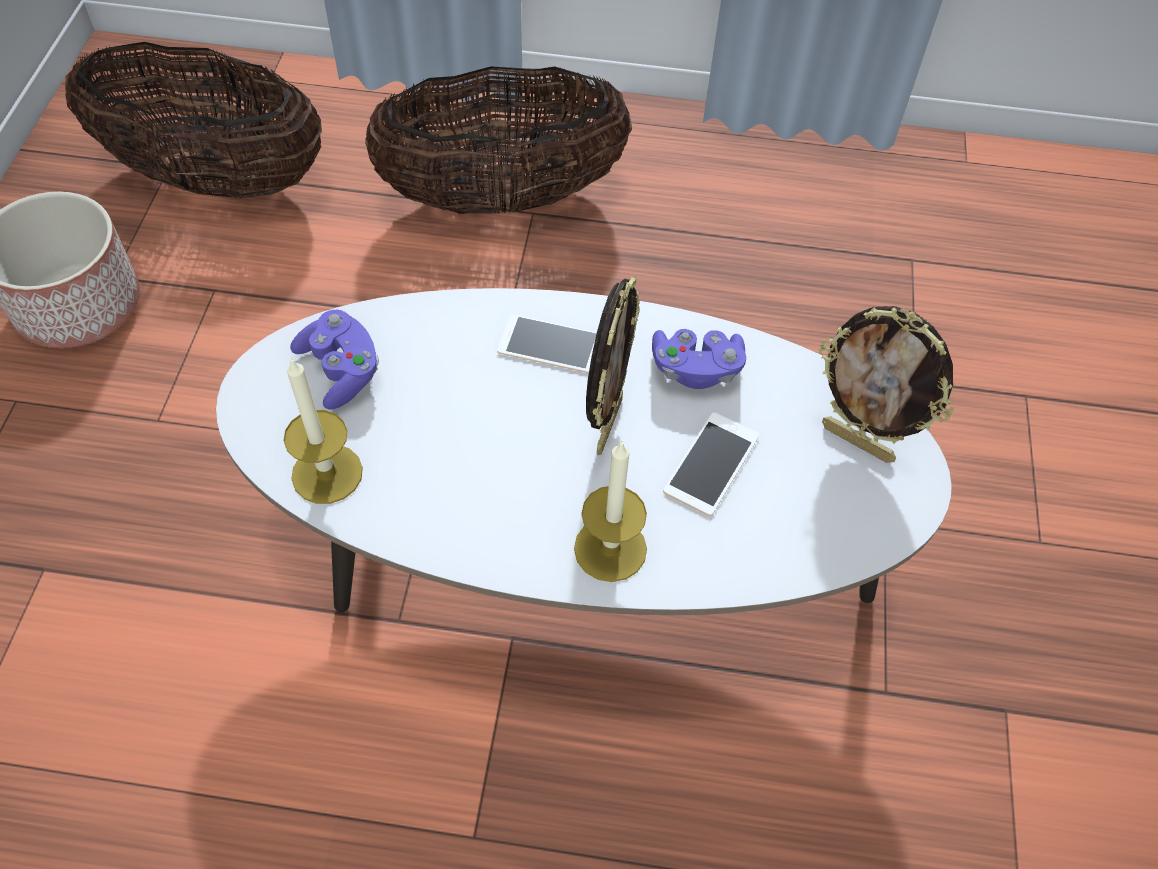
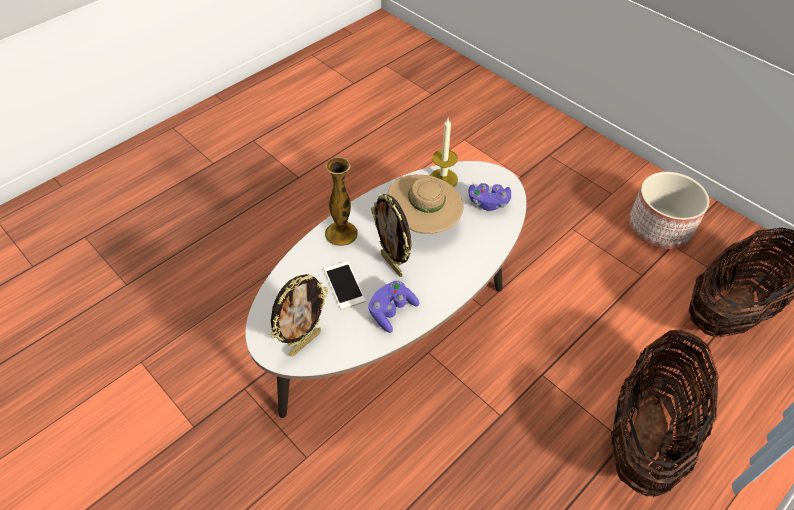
camera: 130 degrees right, 5 degrees down
(470, 437) = (424, 222): none -> beige hat
(553, 345) = (447, 271): phone -> none
(610, 549) = (341, 233): candle -> vase
(858, 441) = (304, 342): picture frame -> picture frame turned 150 degrees clockwise

